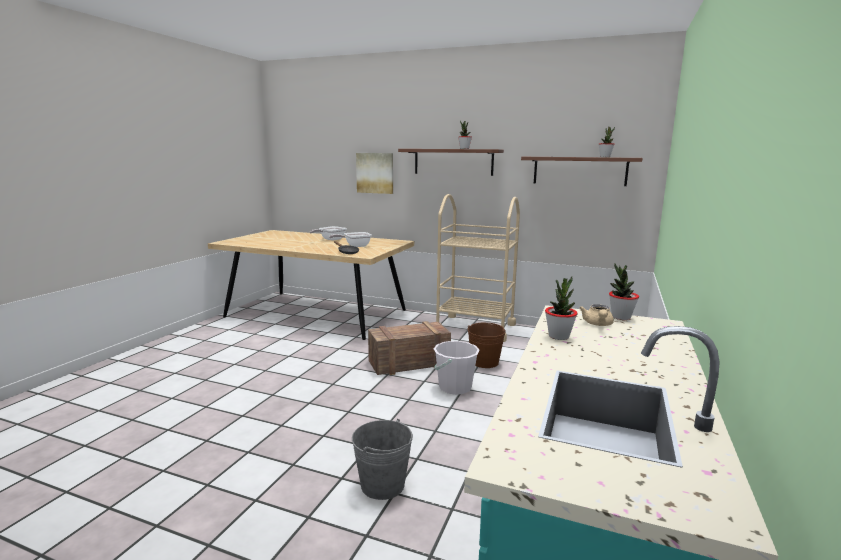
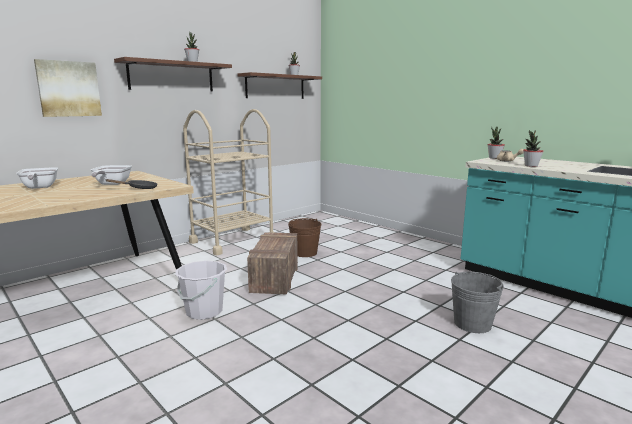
camera: 65 degrees left, 0 degrees up
(455, 387) = (339, 271): white bucket -> white bucket (204, 311)

